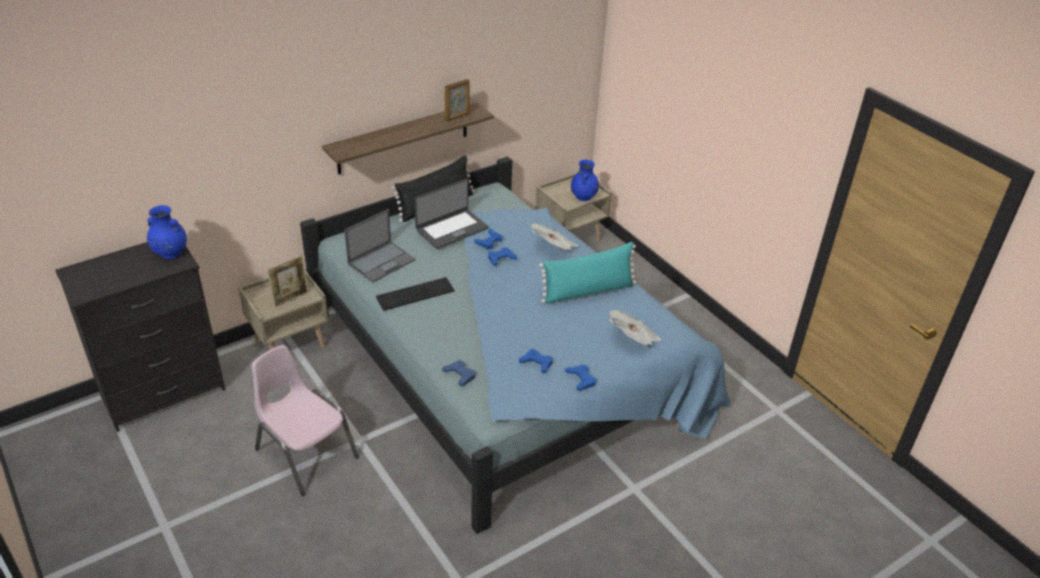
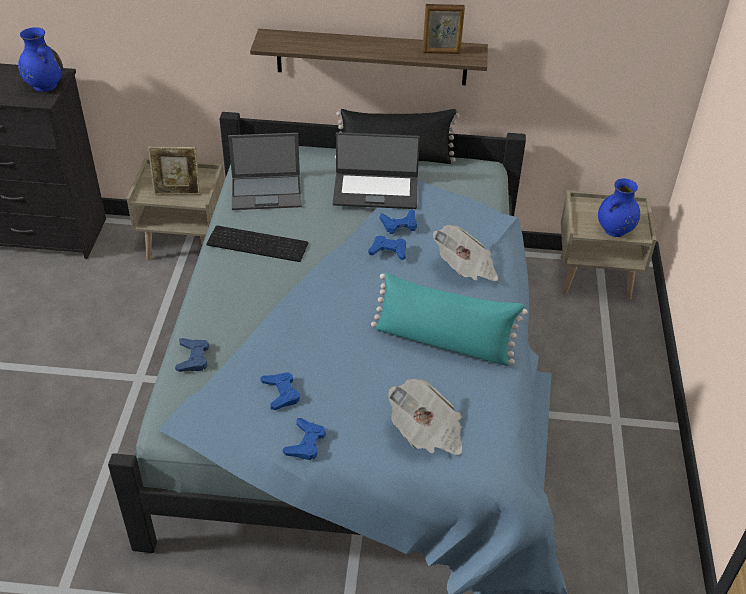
camera: 40 degrees right, 5 degrees up
(306, 453) = (82, 361): pink chair -> none

